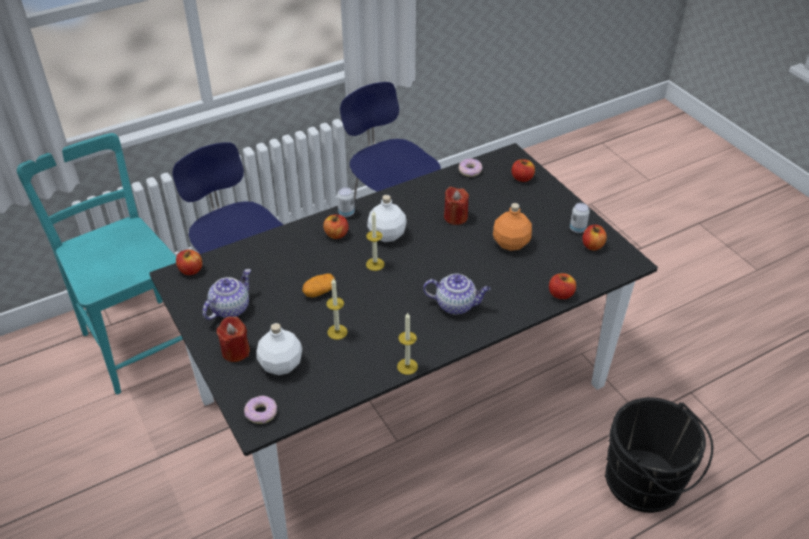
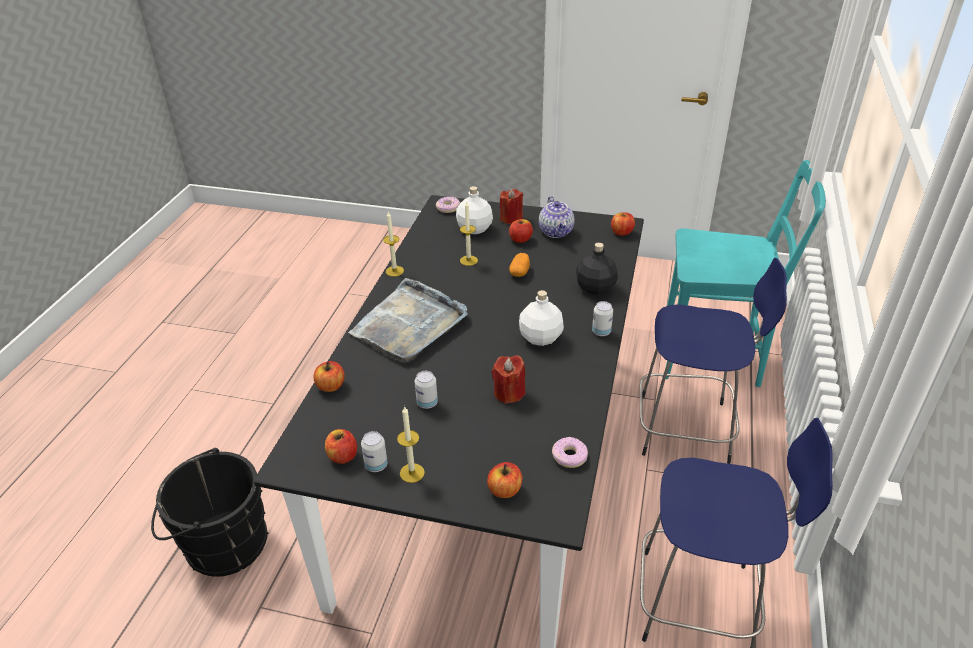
camera: 135 degrees right, 5 degrees down
(295, 242) = (594, 288): none -> black bottle
(336, 234) = (577, 312): apple -> apple (520, 239)
(375, 264) = (512, 311): candle -> candle (412, 473)
(456, 305) = (409, 324): teapot -> grey tray
(510, 243) = (427, 403): orange bottle -> can

